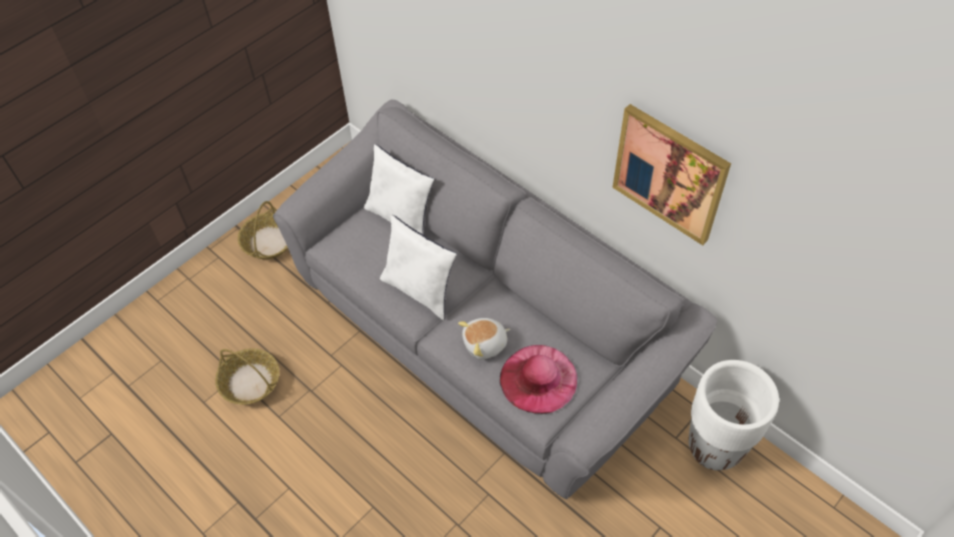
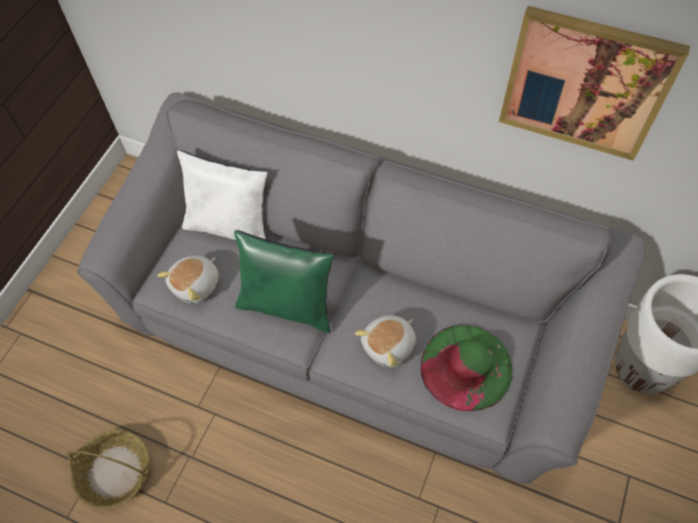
camera: 20 degrees left, 5 degrees up
(268, 241) = (74, 296): basket -> none
(357, 253) = (197, 285): none -> plush toy
(420, 290) = (288, 305): white pillow -> green pillow
(538, 378) = (466, 367): pink hat -> green hat

